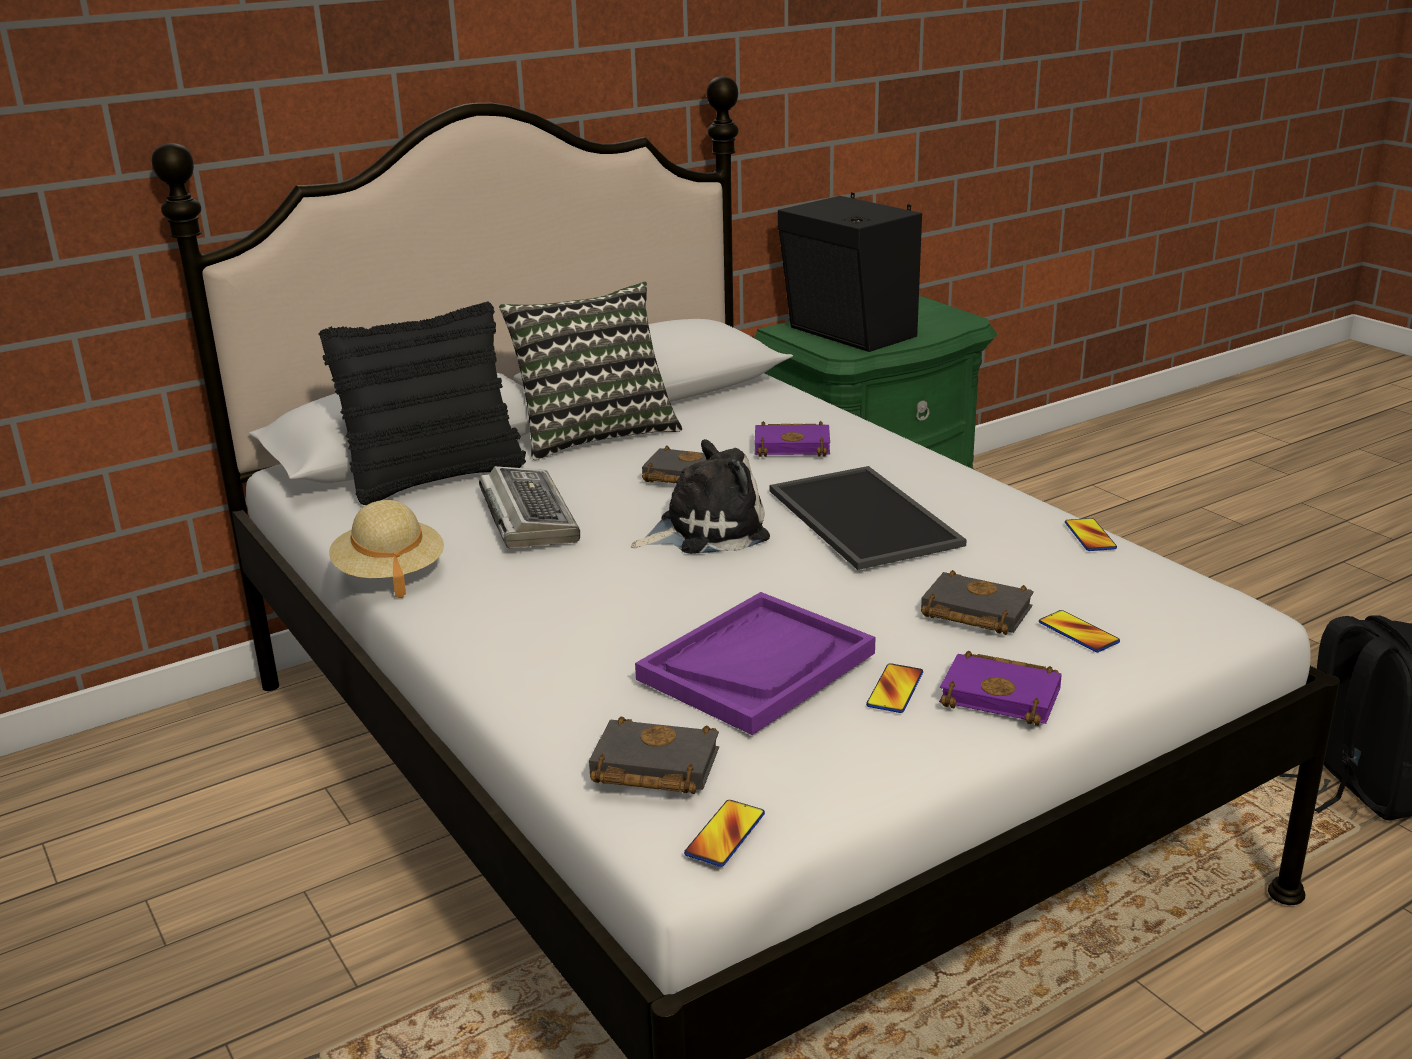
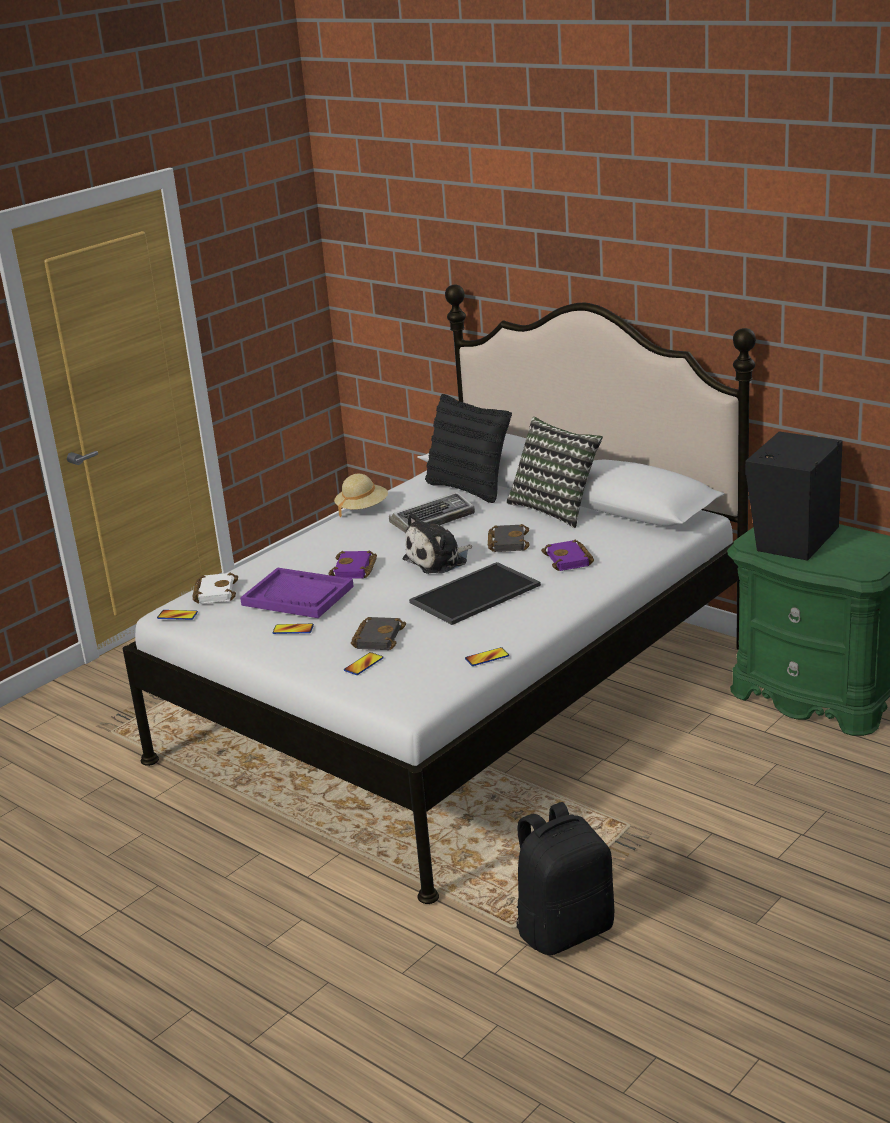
camera: 75 degrees right, 0 degrees up
(650, 767) = (214, 592): black book -> white book
(706, 530) = (439, 560): plush toy -> plush toy turned 90 degrees clockwise
(1004, 695) = (297, 654): purple book -> purple book (355, 570)

